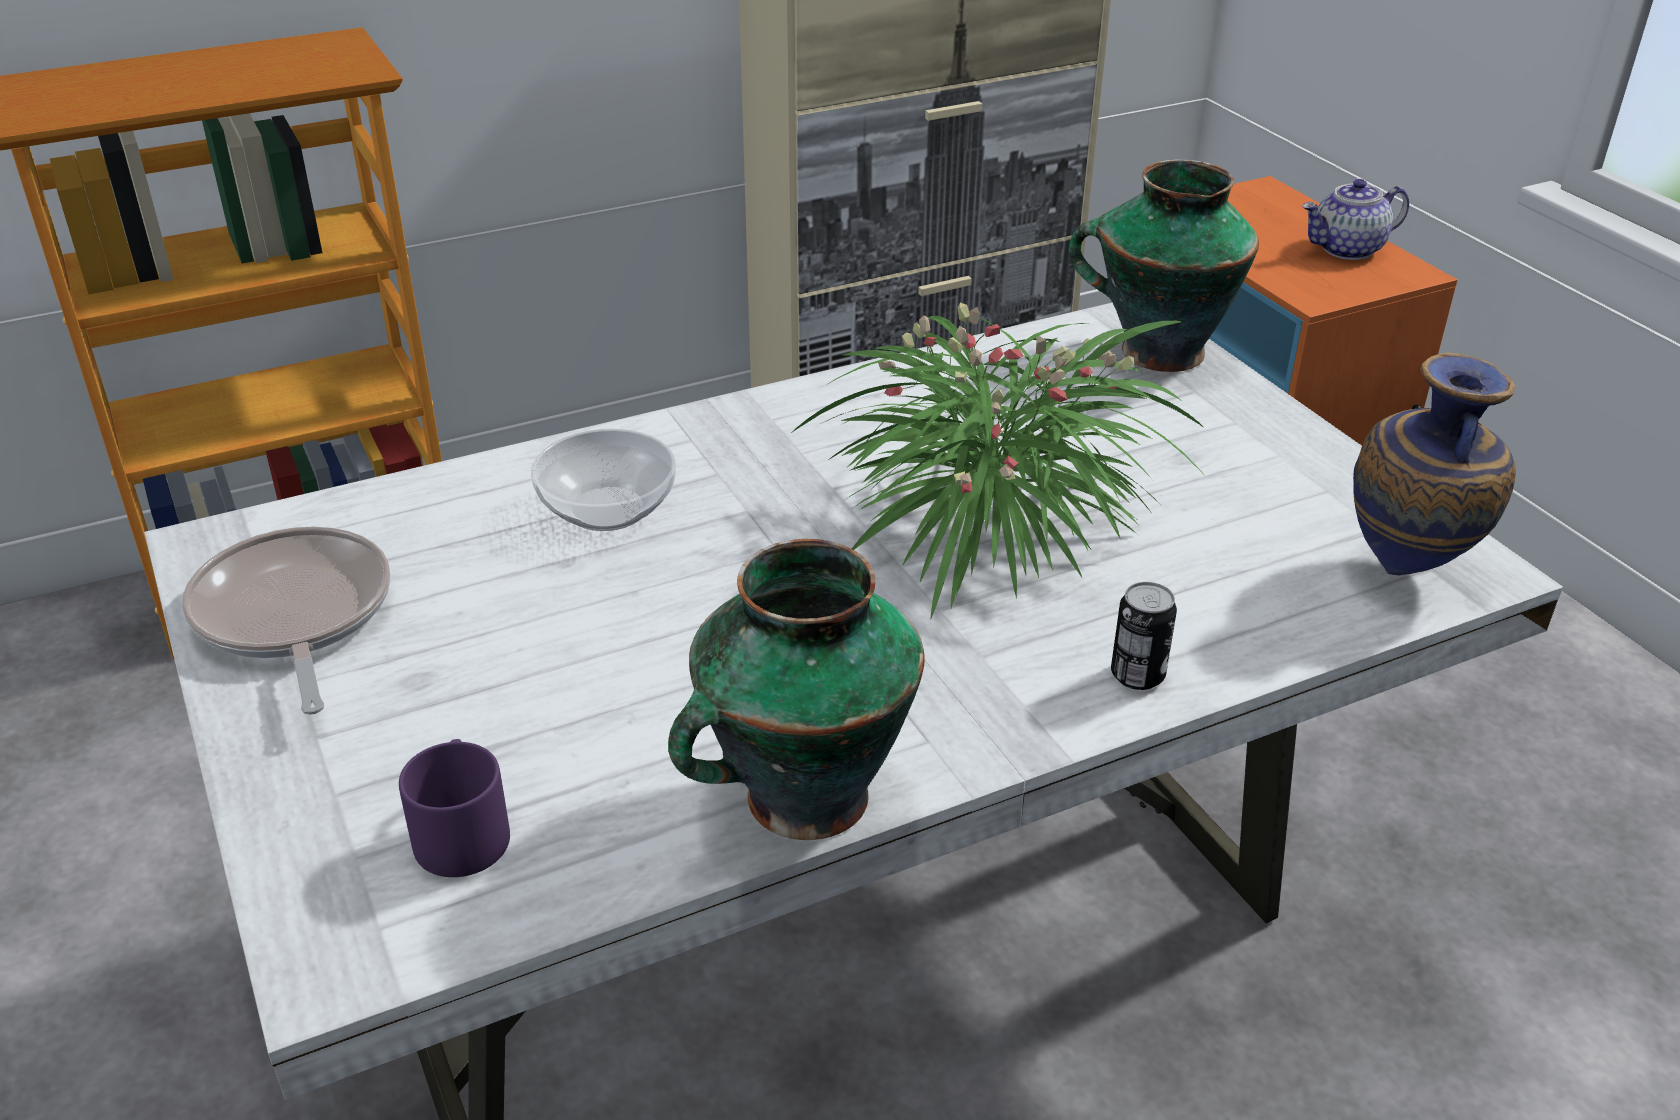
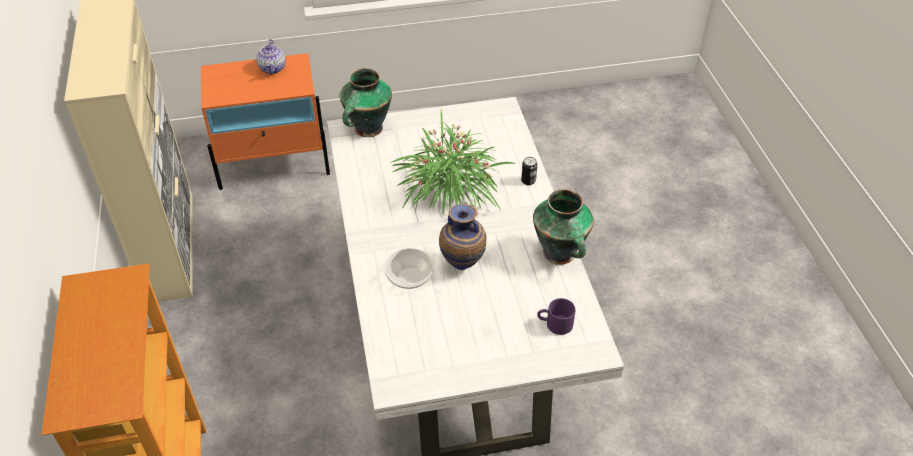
camera: 75 degrees left, 10 degrees up
(293, 617) = (444, 362): frying pan -> none
(1408, 572) = (501, 119): vase -> vase (463, 265)

